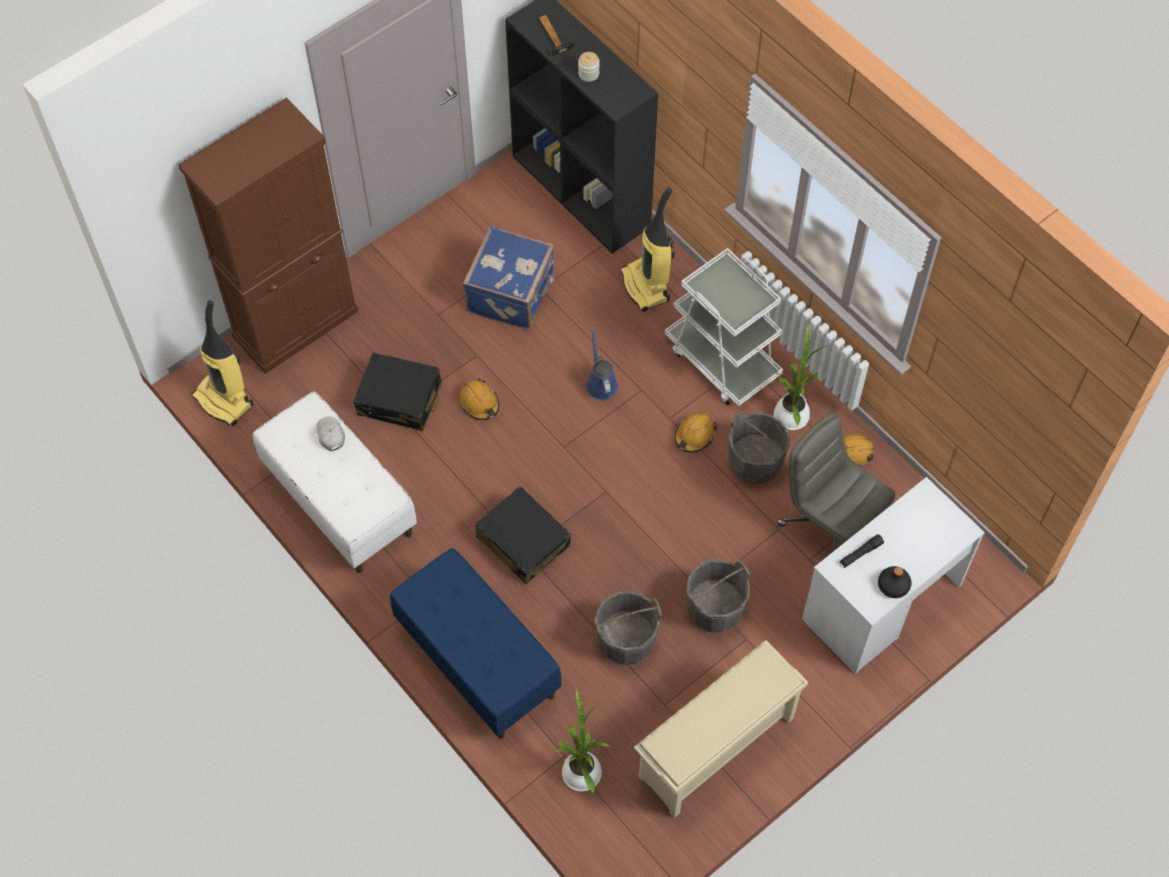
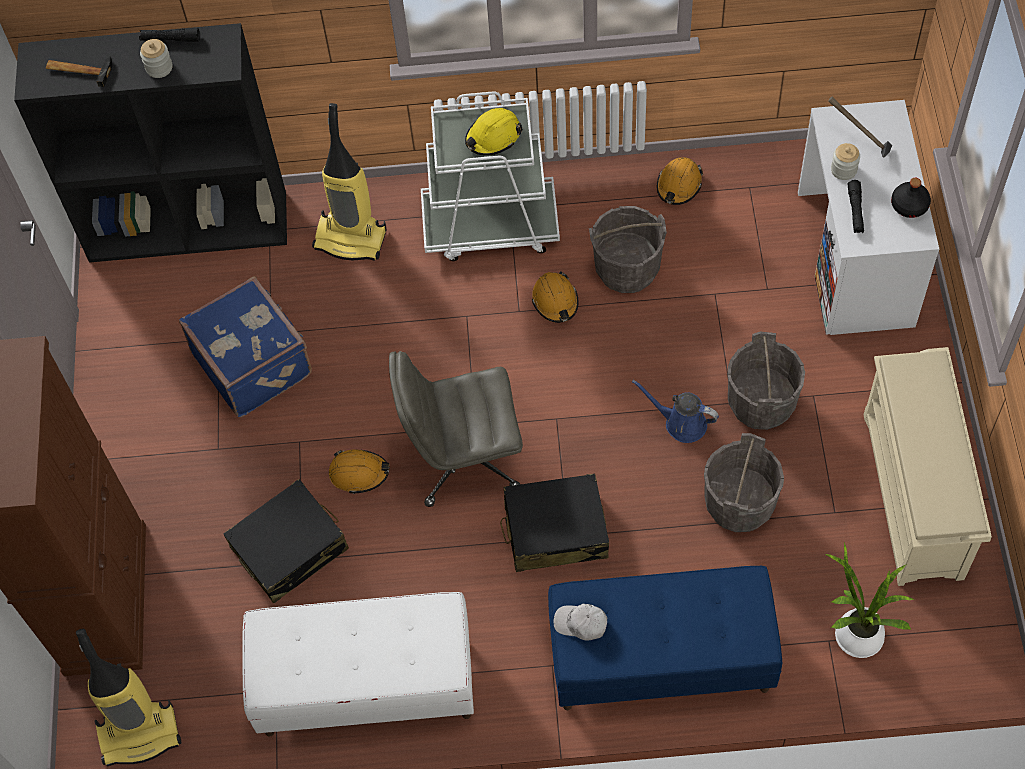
camera: 50 degrees left, 0 degrees up
(330, 435) = (316, 627): white cap -> white cap (581, 624)
(601, 383) = (428, 347): blue watering can -> blue watering can (681, 423)
(614, 65) = (170, 39): none -> black flashlight
(736, 299) = (493, 137): none -> yellow hard hat
(792, 413) = (597, 204): potted plant -> none
(829, 523) = (740, 248): grey office chair -> grey office chair (464, 458)
(889, 527) = (843, 170): none -> jar
(920, 524) = (859, 143): none -> hammer

